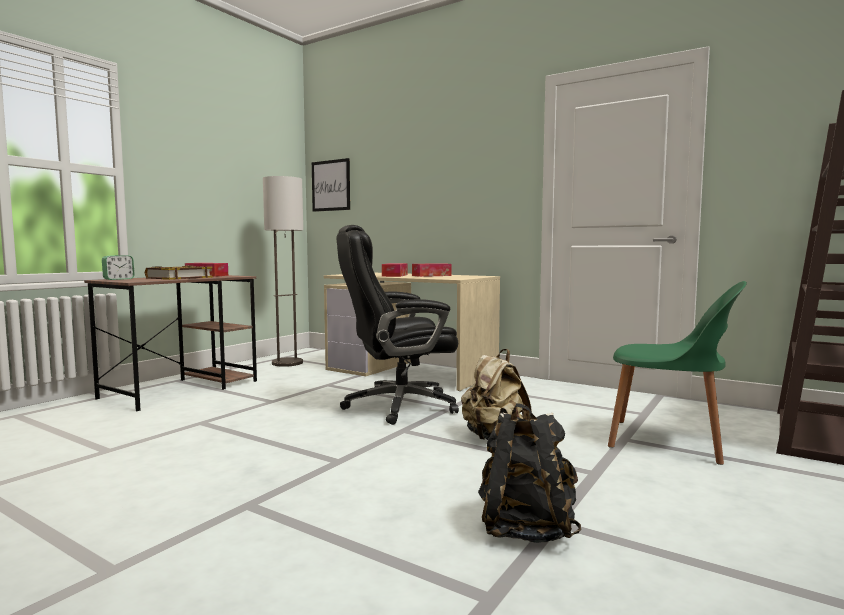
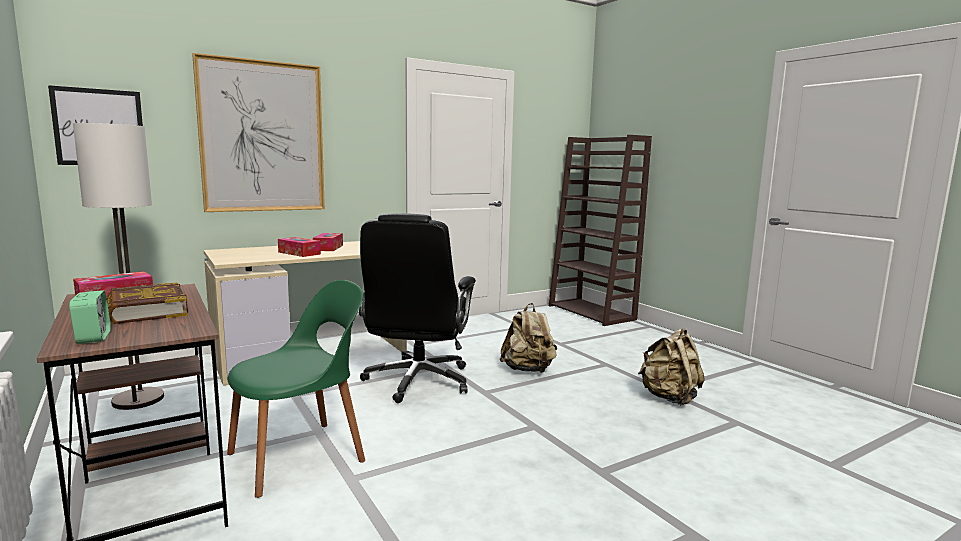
camera: 65 degrees left, 5 degrees up
(416, 180) = (263, 137): none -> picture
(526, 529) = (669, 397): black backpack -> beige backpack
(670, 441) = (572, 337): green chair -> green chair (300, 456)

